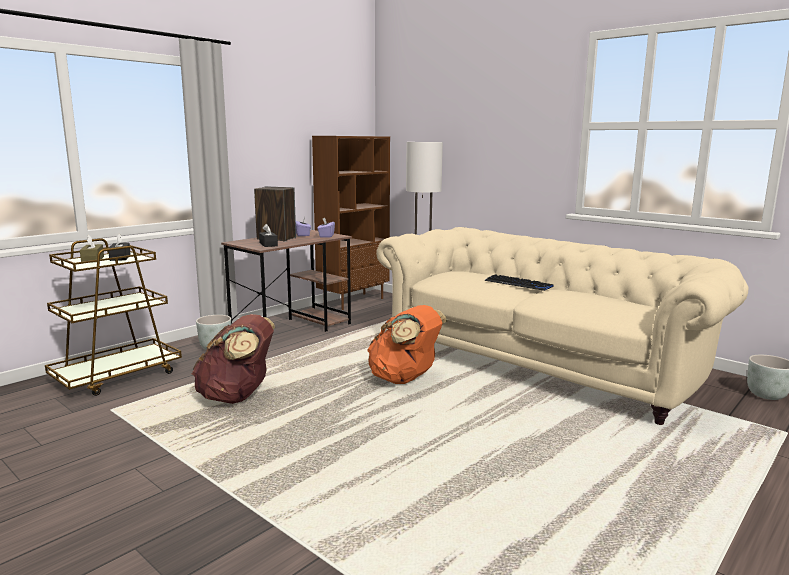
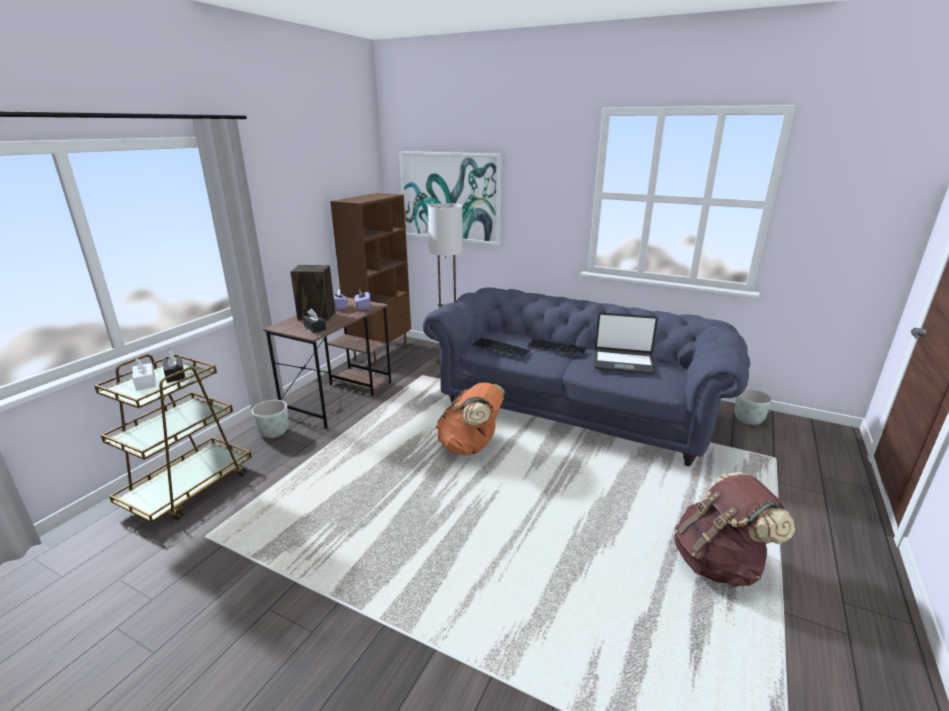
camera: 15 degrees left, 10 degrees up
(93, 259) = (145, 382): brown tissue box -> white tissue box
(237, 397) = (327, 495): brown backpack -> brown backpack (718, 563)
(436, 138) = (450, 197): none -> picture
(455, 280) = (500, 349): none -> keyboard
(542, 363) = (575, 409): beige sofa -> blue sofa
(589, 298) = (623, 362): none -> laptop

